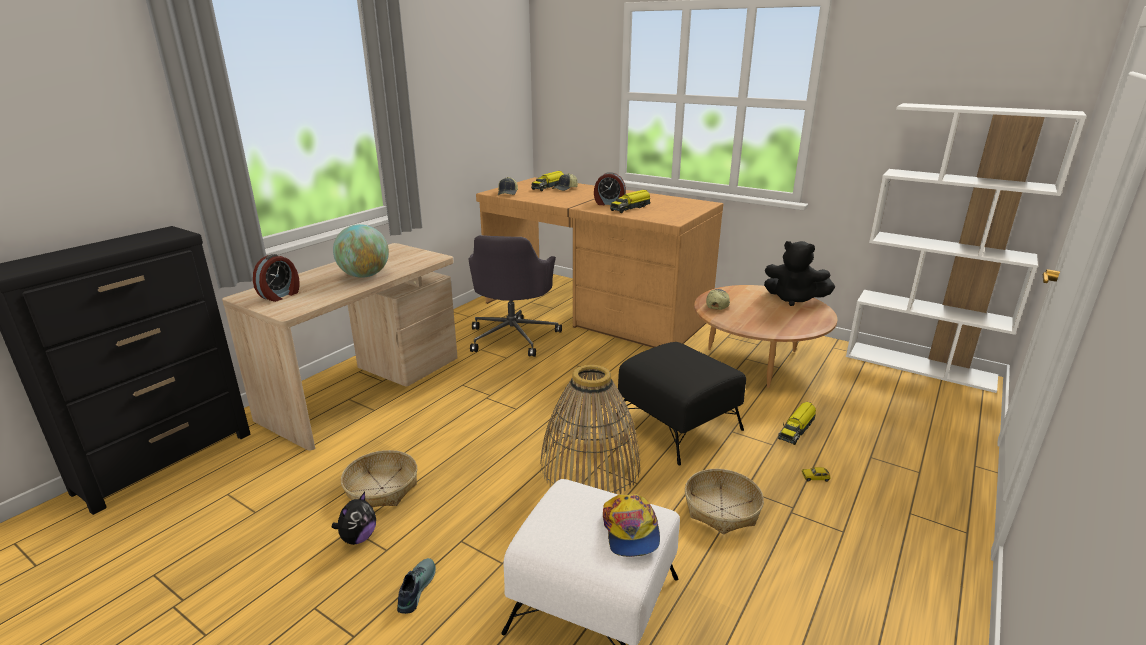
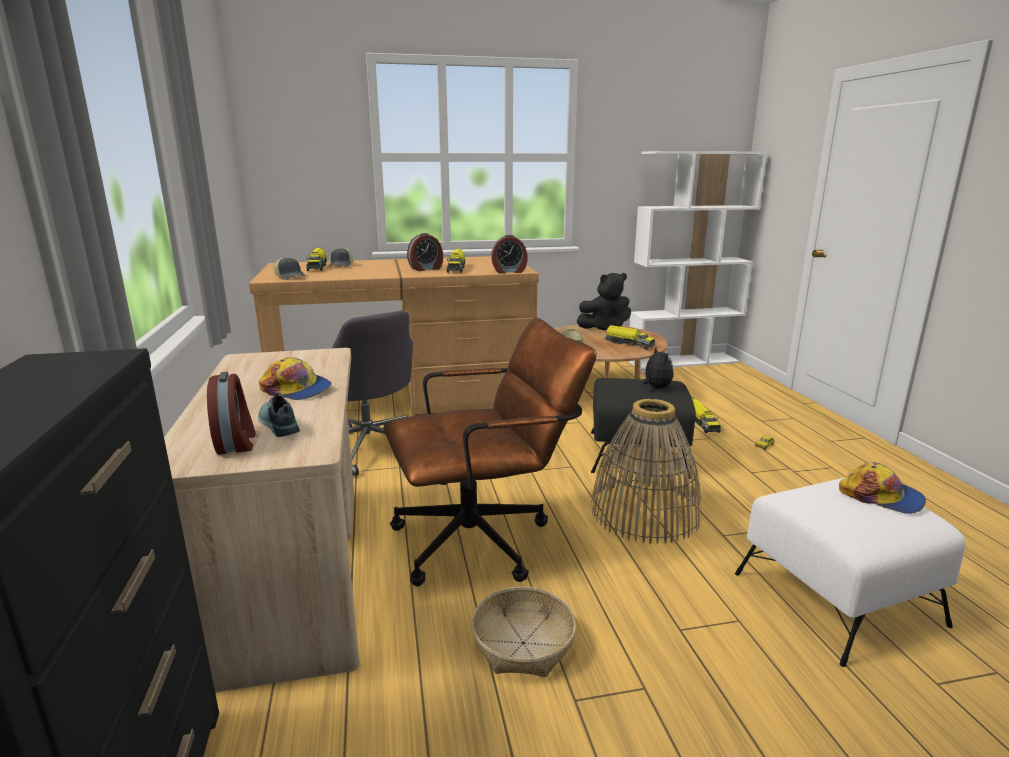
camera: 45 degrees left, 5 degrees down
(358, 538) = (598, 701): plush toy -> plush toy (655, 387)
(365, 275) = (296, 389): globe -> cap
(415, 589) = (732, 694): shoe -> shoe (277, 425)
(468, 425) = (485, 539): none -> brown office chair
(659, 220) = (509, 271): none -> alarm clock
(721, 509) = (766, 491): basket -> none
(776, 321) = (628, 344): none -> toy truck

